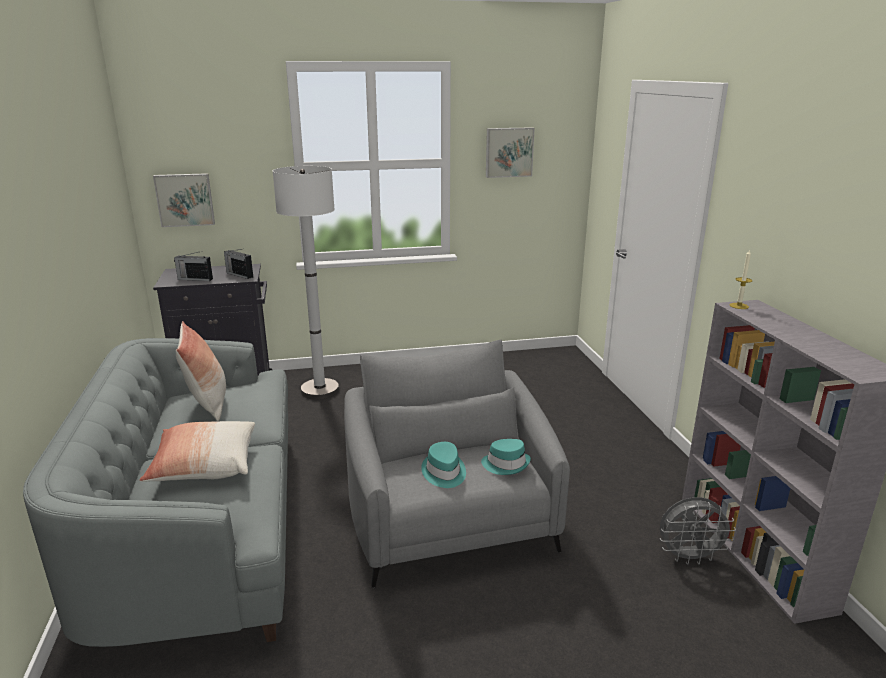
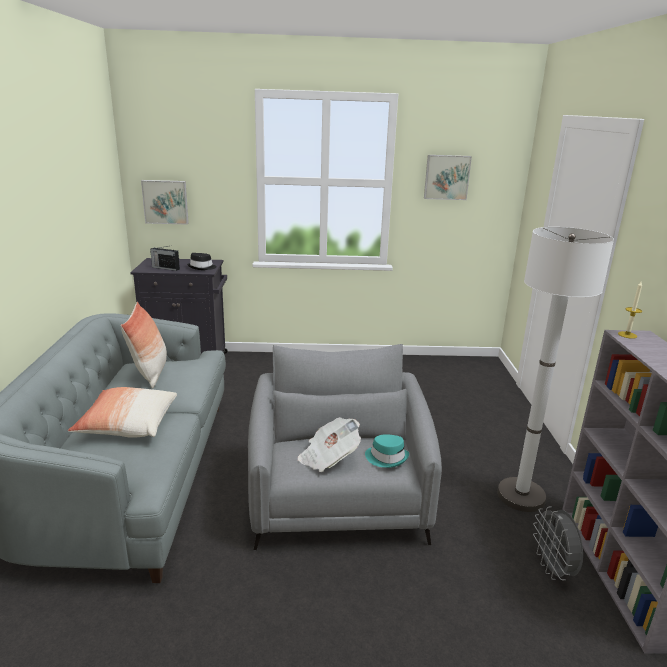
camera: 10 degrees right, 0 degrees up
(239, 275) = (202, 267): radio -> black hat
(320, 390) = (261, 372): white floor lamp -> white floor lamp (521, 496)
(443, 472) = (328, 457): turquoise hat -> newspaper
(689, 557) = (553, 569): grey fan -> grey fan turned 75 degrees clockwise

